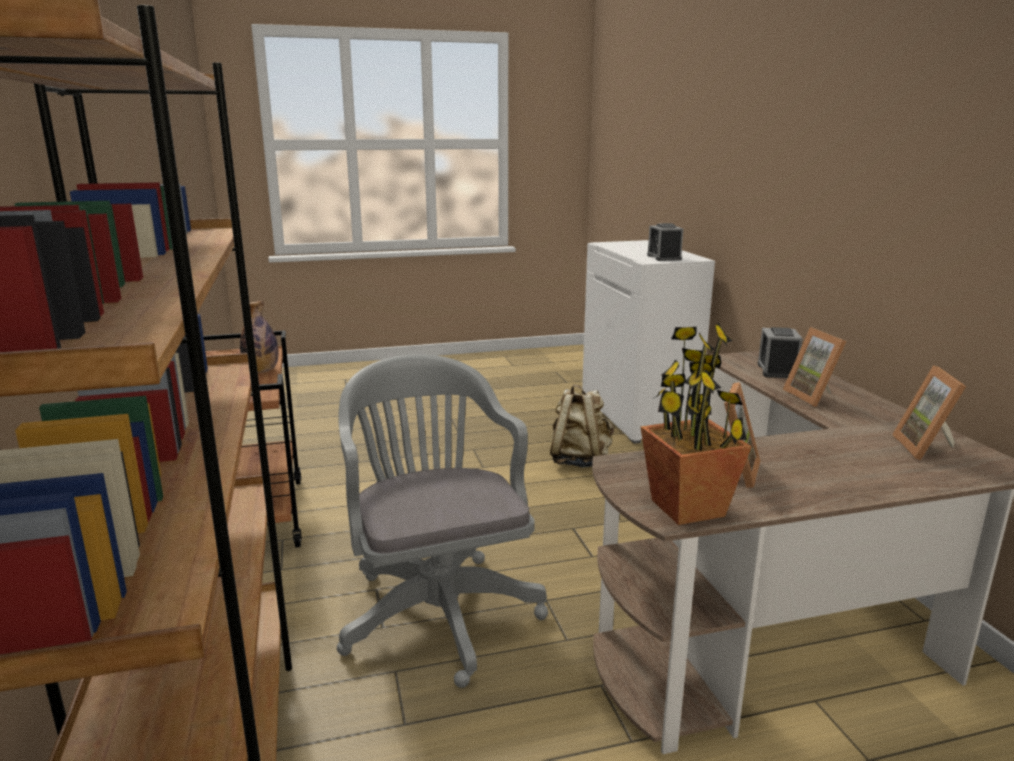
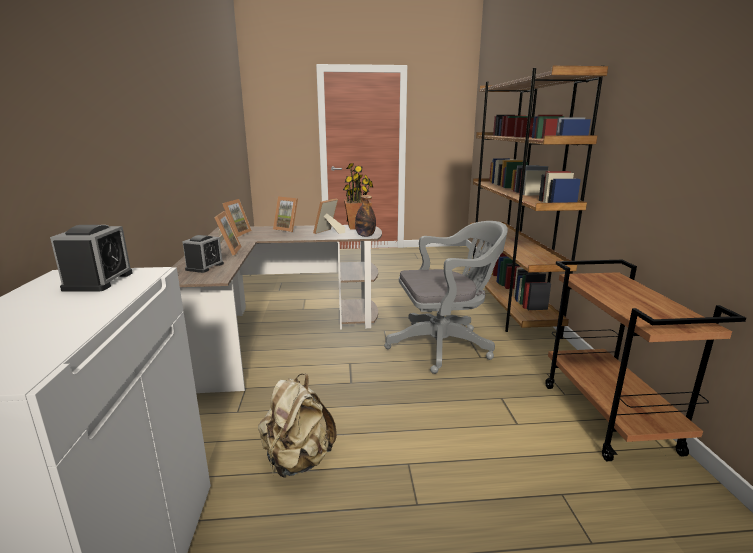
camera: 170 degrees left, 0 degrees up
(261, 371) = (612, 298): bottle -> bottle (365, 235)
(437, 609) = (444, 345): grey office chair -> grey office chair turned 90 degrees counterclockwise
(853, 479) = (288, 229): none -> picture frame

